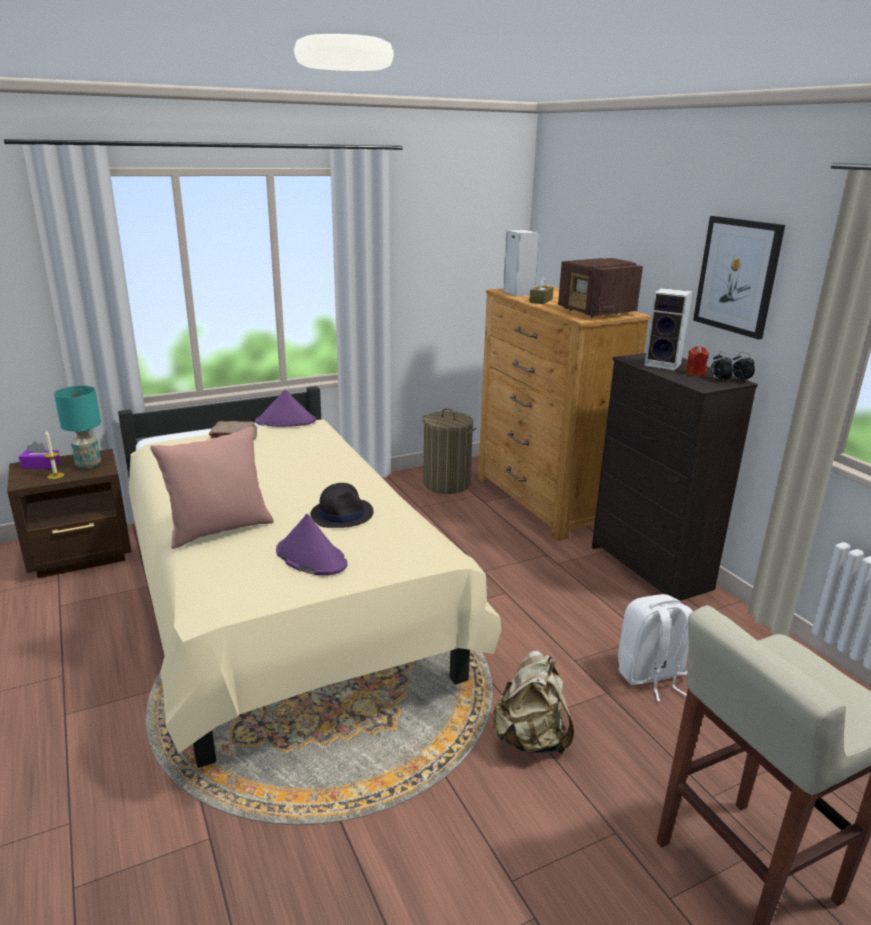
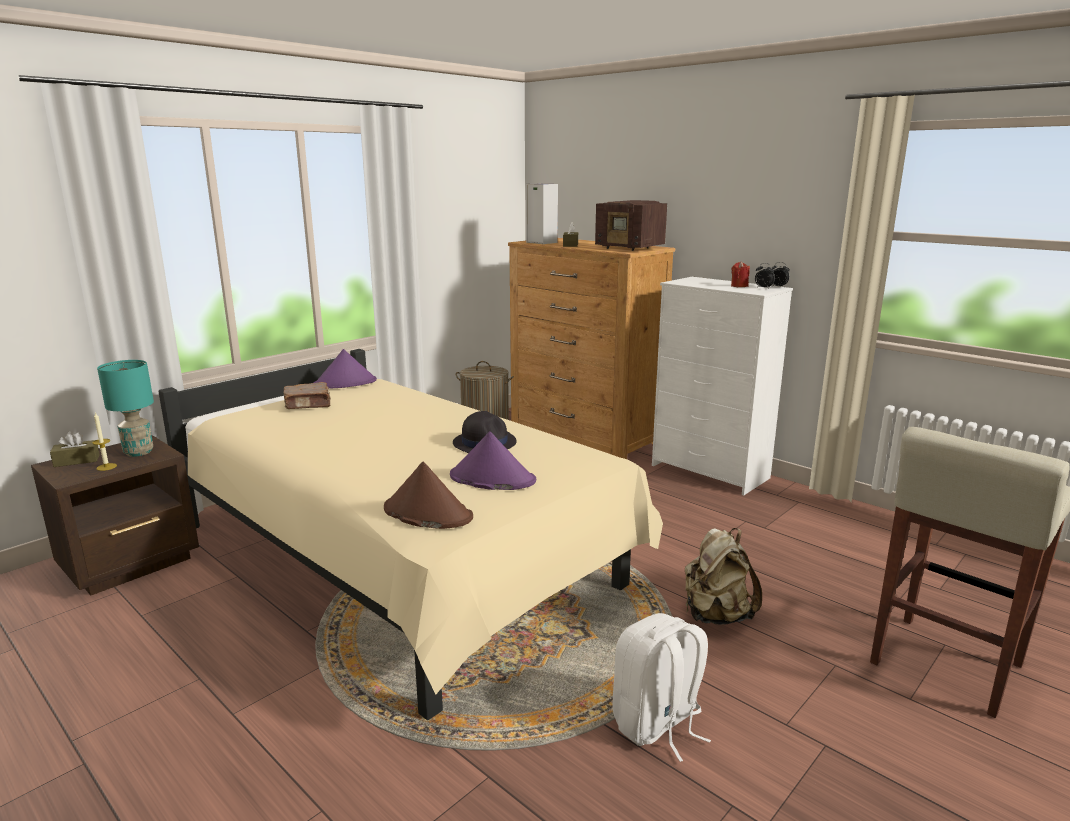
camera: 20 degrees left, 5 degrees down
(41, 465) = (77, 461): purple tissue box -> brown tissue box
(219, 529) = (373, 473): pink pillow -> none
(223, 584) = (427, 513): none -> brown hat
(650, 568) = (710, 472): black dresser -> white dresser
(651, 676) = (772, 548): white backpack -> white backpack (657, 725)
(664, 365) = (708, 283): speaker -> none
(737, 276) = (759, 201): picture -> none

